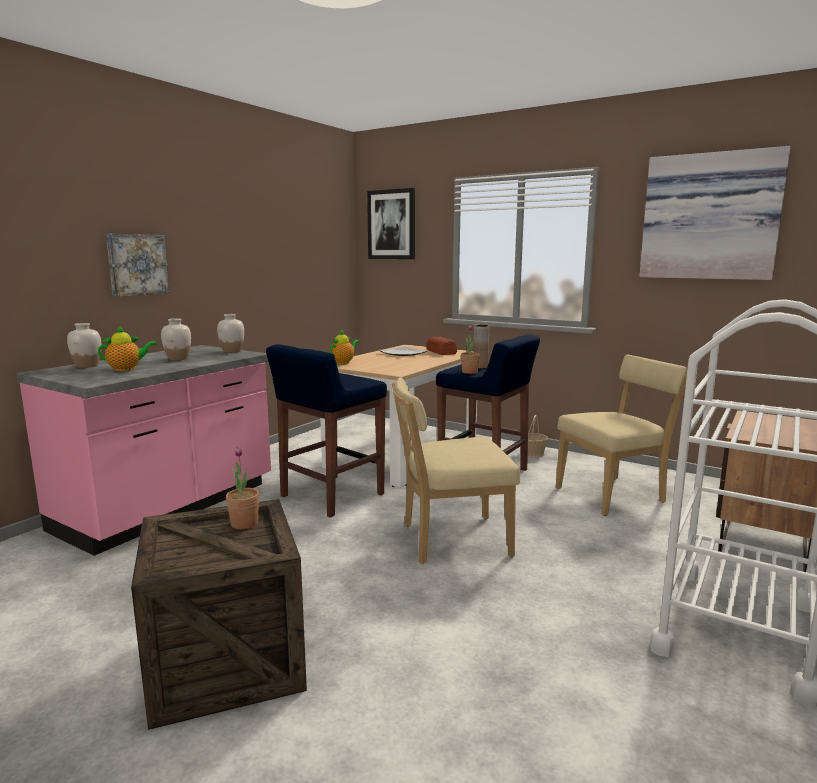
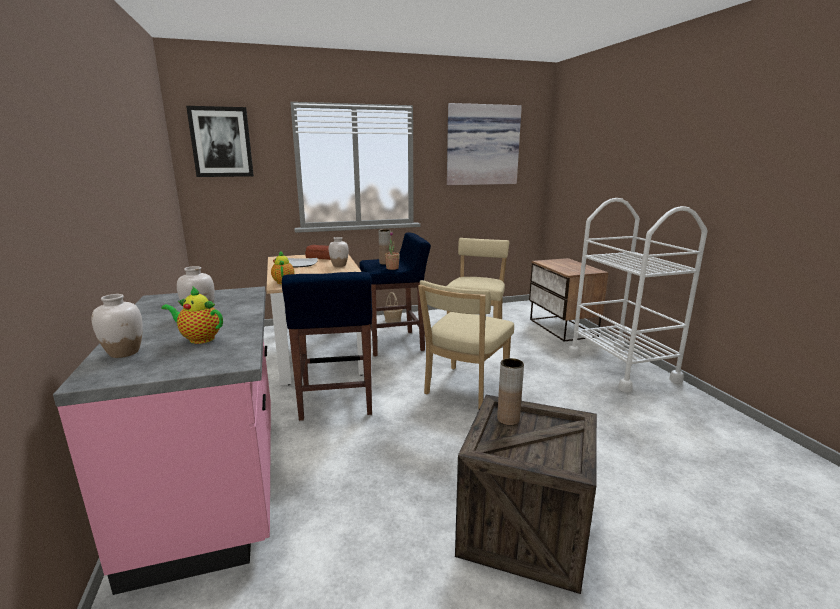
camera: 50 degrees left, 5 degrees up
(127, 369) = (199, 339): teapot -> teapot turned 90 degrees counterclockwise
(137, 264) = (85, 204): picture -> none
(232, 351) = (219, 293): white vase -> white vase (339, 265)
(244, 523) = (508, 419): potted plant -> brown vase

